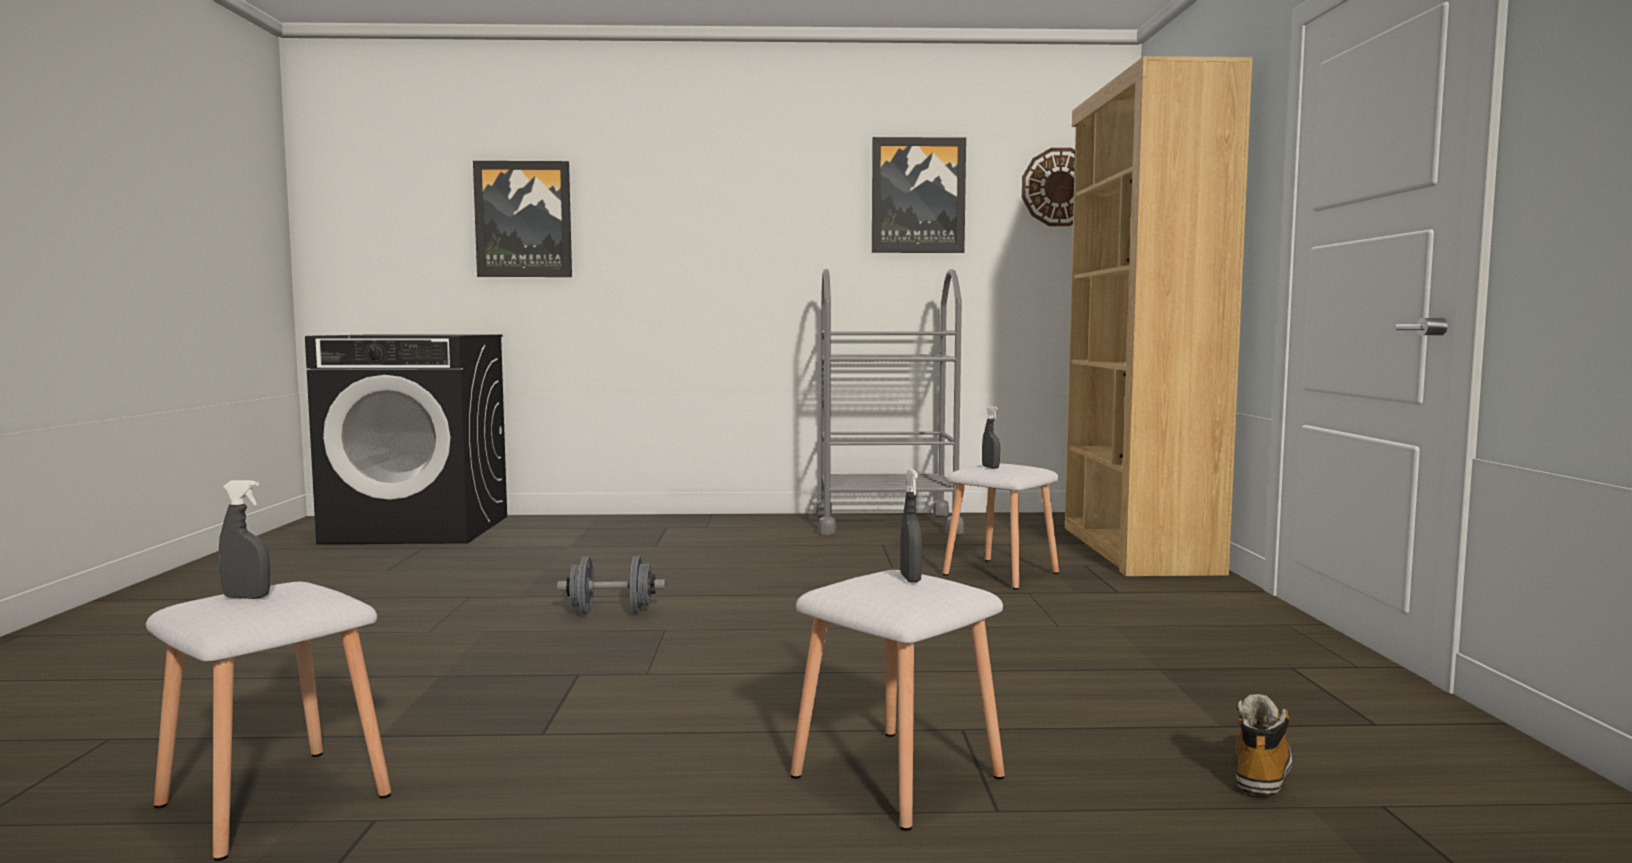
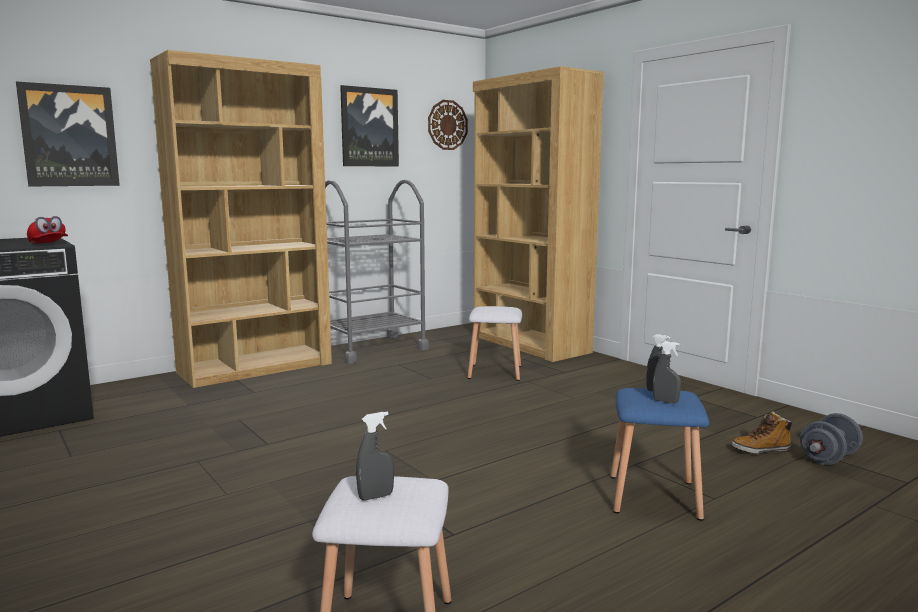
camera: 35 degrees left, 5 degrees up
(445, 335) = (48, 244): none -> red cap
(612, 612) = (328, 447): grey dumbbell -> grey dumbbell (828, 458)
(709, 523) = (256, 368): none -> brown bookcase
(900, 777) = (655, 496): white stool -> blue stool
(990, 467) = (493, 310): grey spray bottle -> grey spray bottle (665, 401)
(1261, 772) = (760, 450): boot -> boot turned 90 degrees counterclockwise

